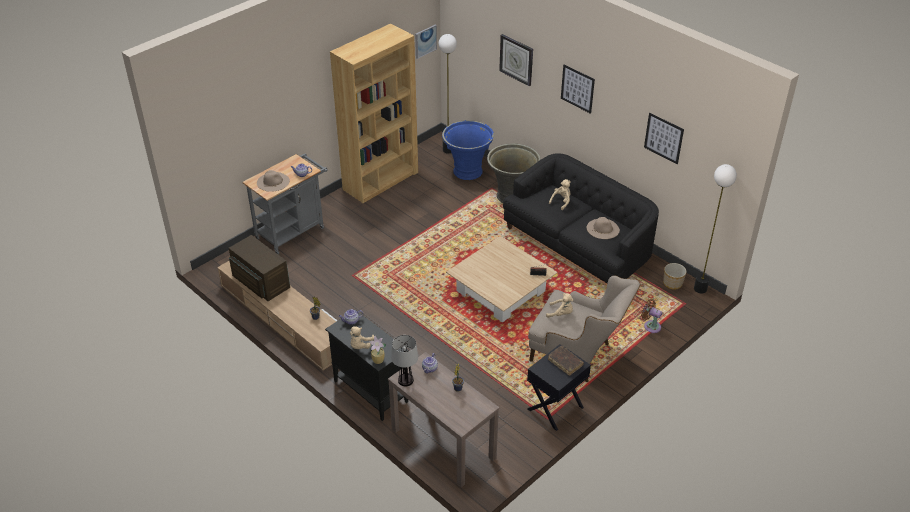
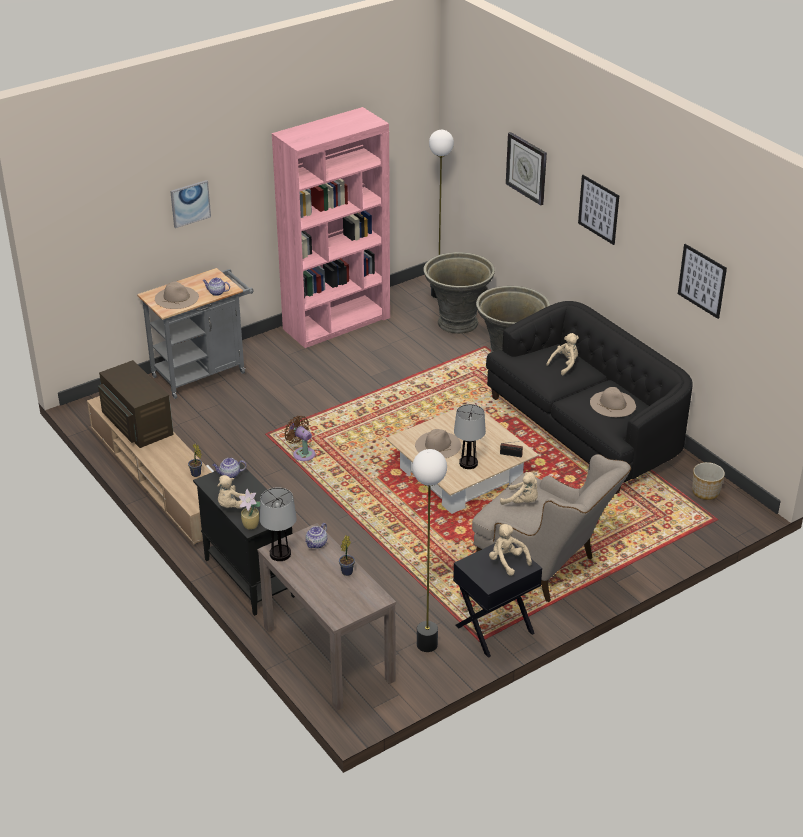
camera: 10 degrees right, 5 degrees down
(381, 180) = (337, 323): brown bookcase -> pink bookcase
(425, 41) = (415, 139): picture -> picture (190, 203)
(467, 171) = (457, 323): blue planter -> grey planter
(484, 273) = (438, 445): none -> beige hat
(510, 285) = (469, 463): none -> table lamp
(565, 363) = (507, 561): brown book -> beige plush toy
(650, 326) = (658, 542): brown fan -> brown fan (302, 453)
(700, 289) = (744, 503): floor lamp -> floor lamp (427, 645)

